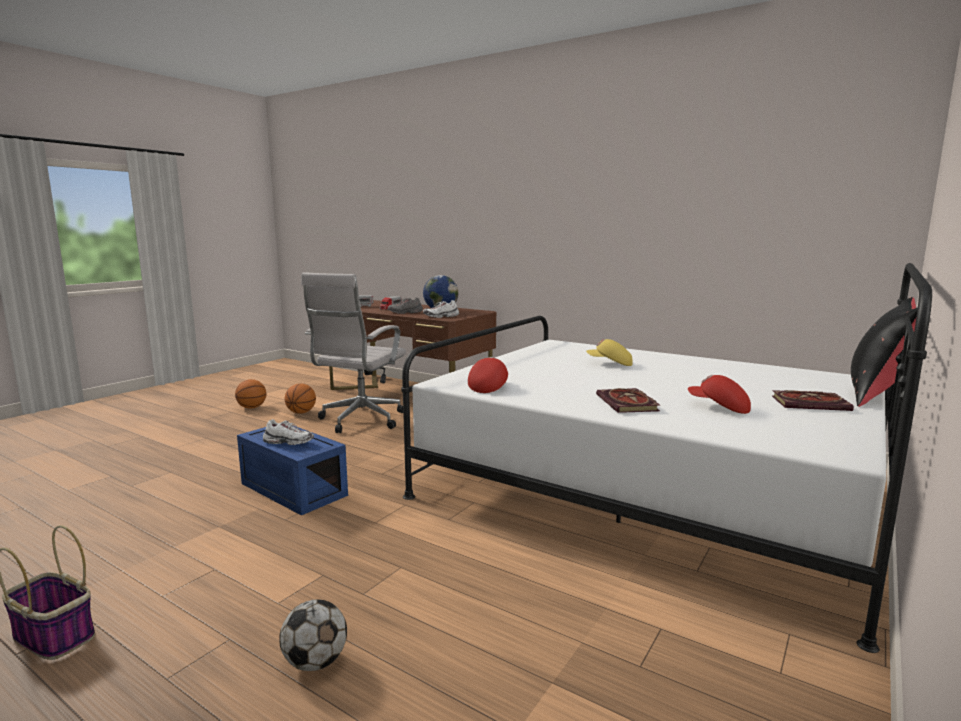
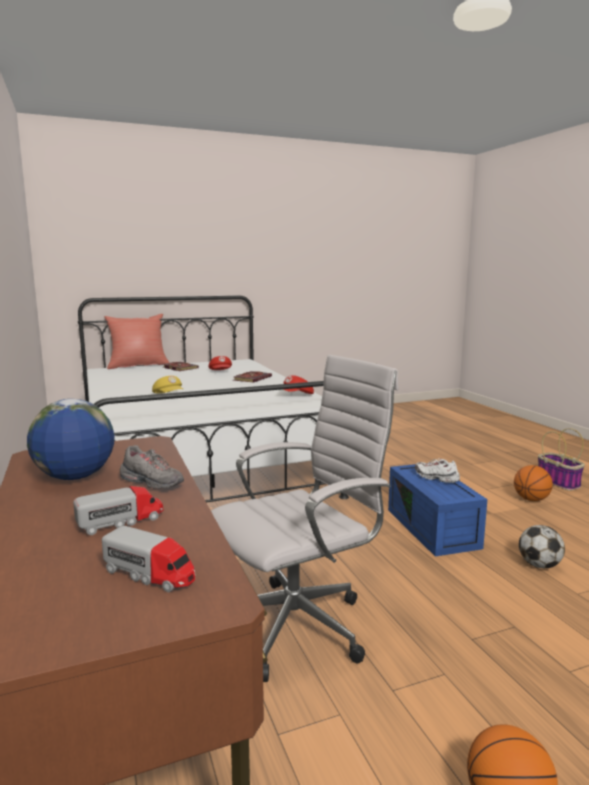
camera: 145 degrees left, 0 degrees up
(301, 412) = (387, 708): basketball -> basketball (531, 499)
(315, 662) = (435, 452): football -> football (539, 565)
(441, 316) = (143, 451): white shoe -> none
(878, 395) = (138, 365): black pillow -> red pillow

